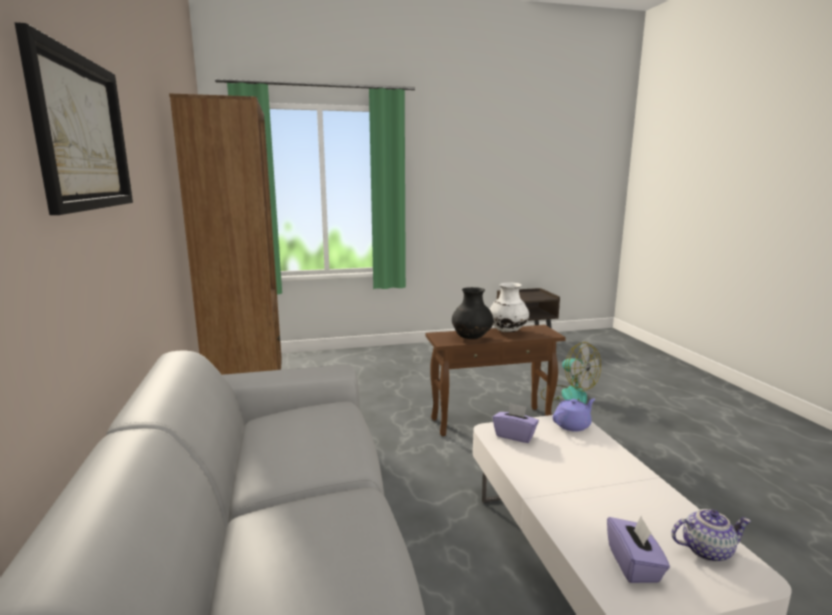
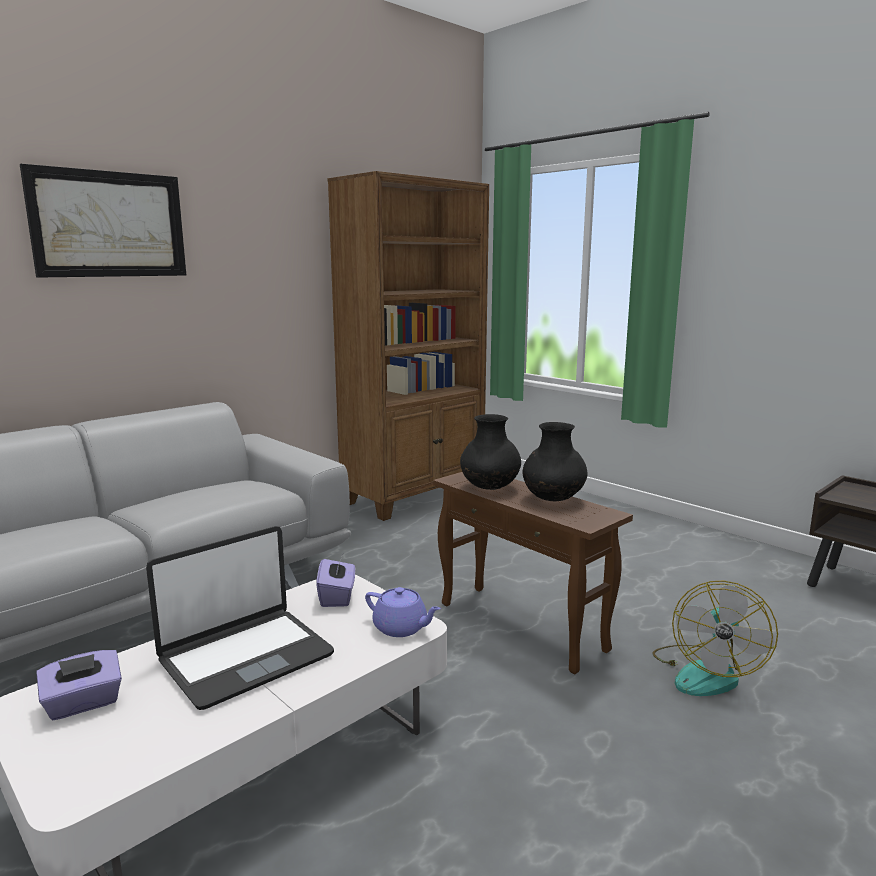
camera: 60 degrees right, 0 degrees up
(507, 331) = (553, 499): white vase -> black vase
(588, 483) = (245, 657): none -> laptop
(706, 550) = (120, 755): teapot -> none

